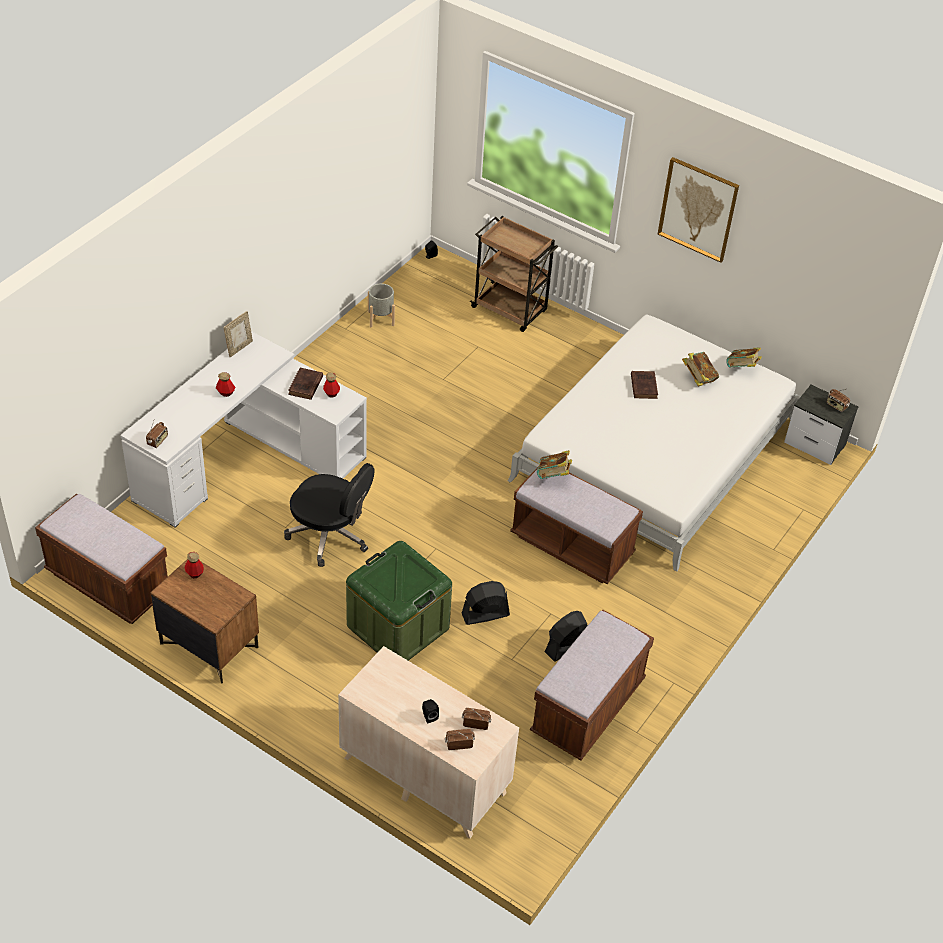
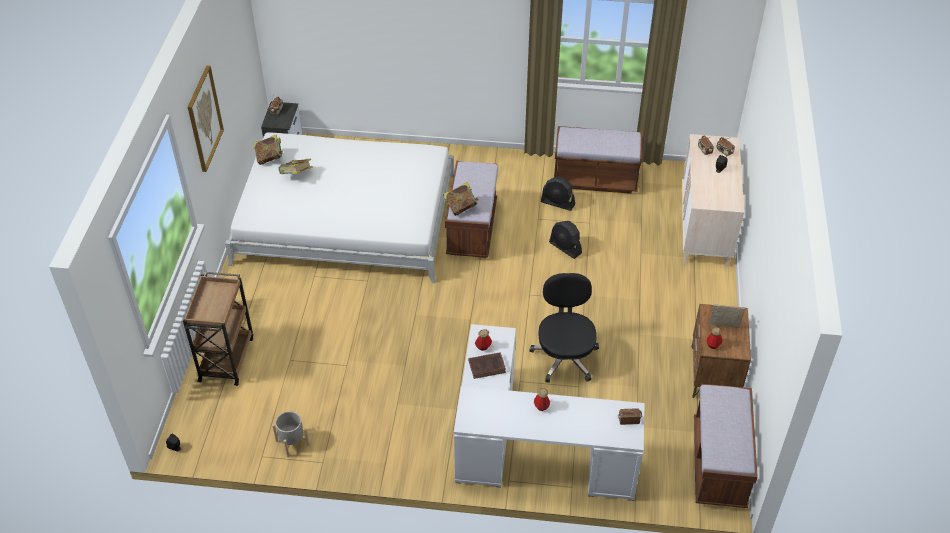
camera: 115 degrees left, 0 degrees up
(239, 348) = (481, 426): picture frame -> picture frame (724, 327)
(398, 626) = (612, 285): green storage box -> none
(643, 386) = (324, 200): brown book -> none

